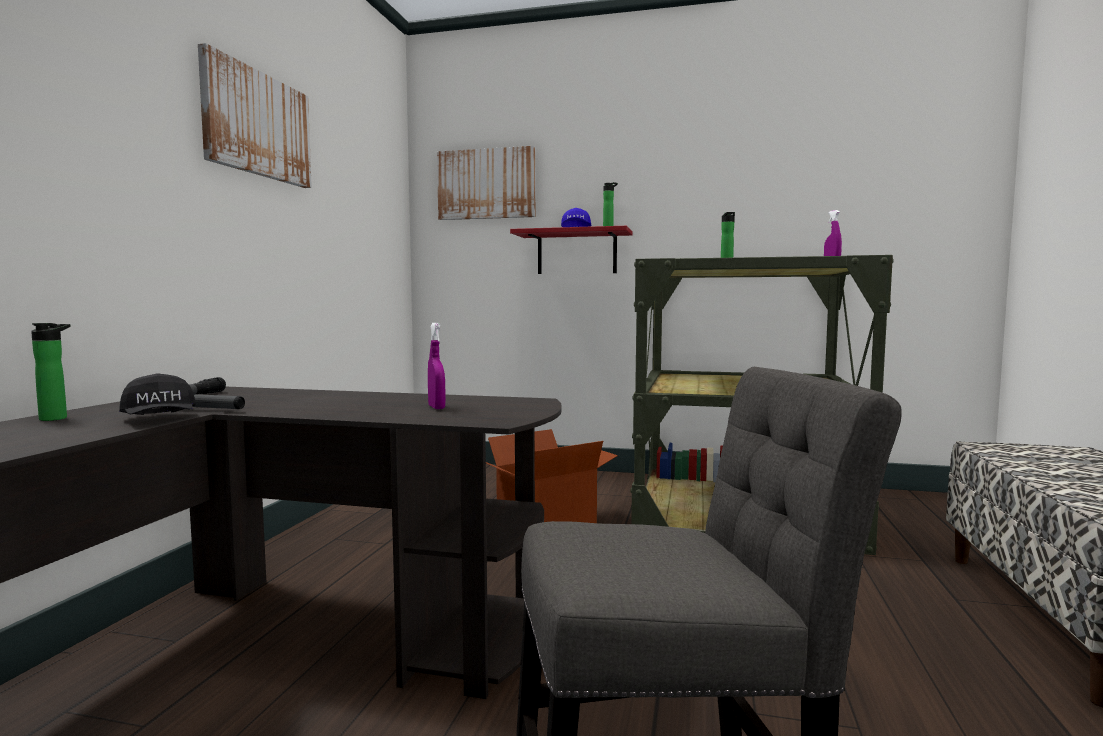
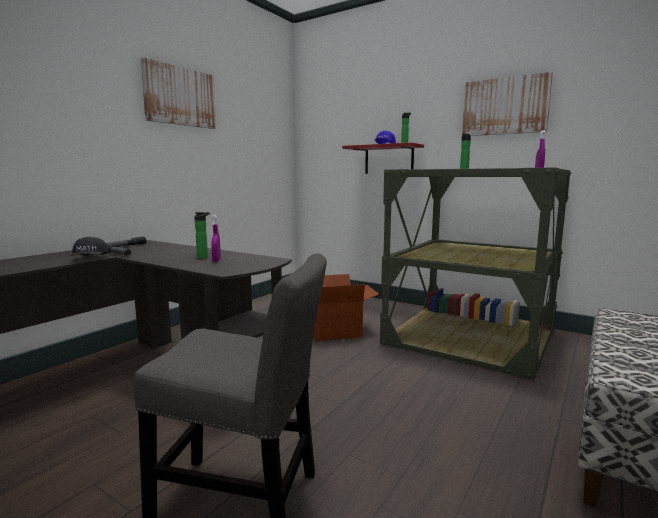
camera: 20 degrees right, 5 degrees up
(57, 418) = (55, 255): bottle -> bottle (204, 257)
(486, 184) = (337, 116): picture -> picture (505, 106)

